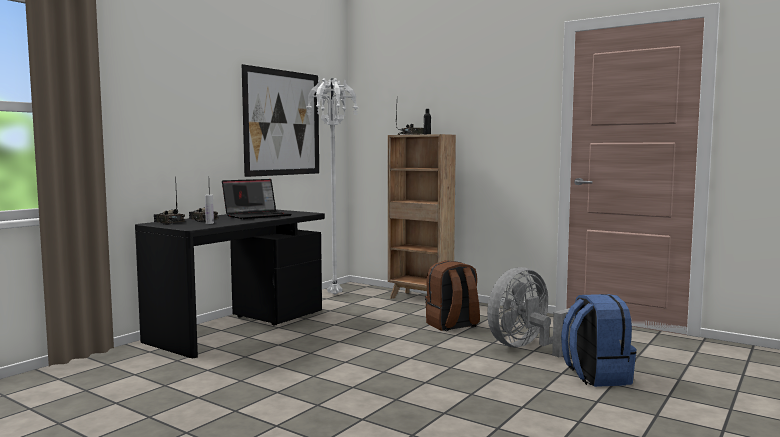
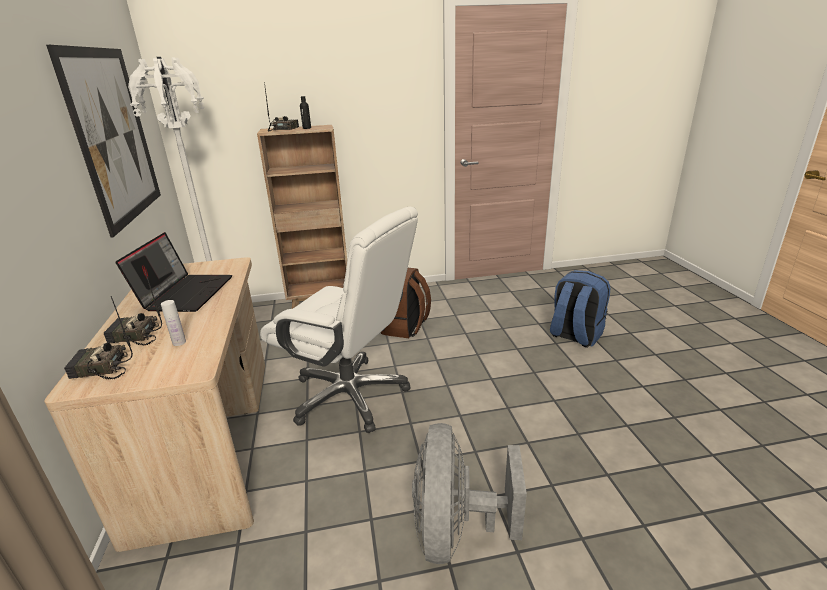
camera: 45 degrees left, 20 degrees up
(239, 327) = (210, 439): black desk -> beige desk
(340, 339) = (350, 395): none -> white office chair
(528, 348) = (495, 327): grey fan -> grey fan (456, 530)

